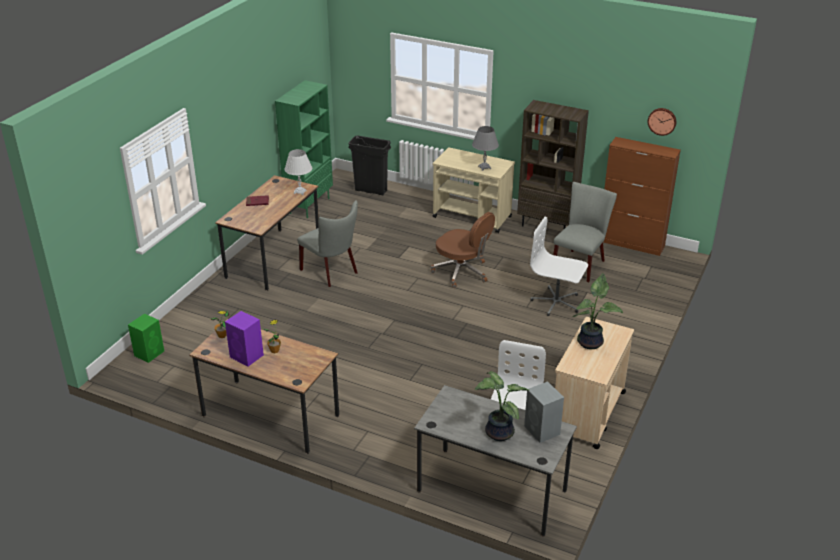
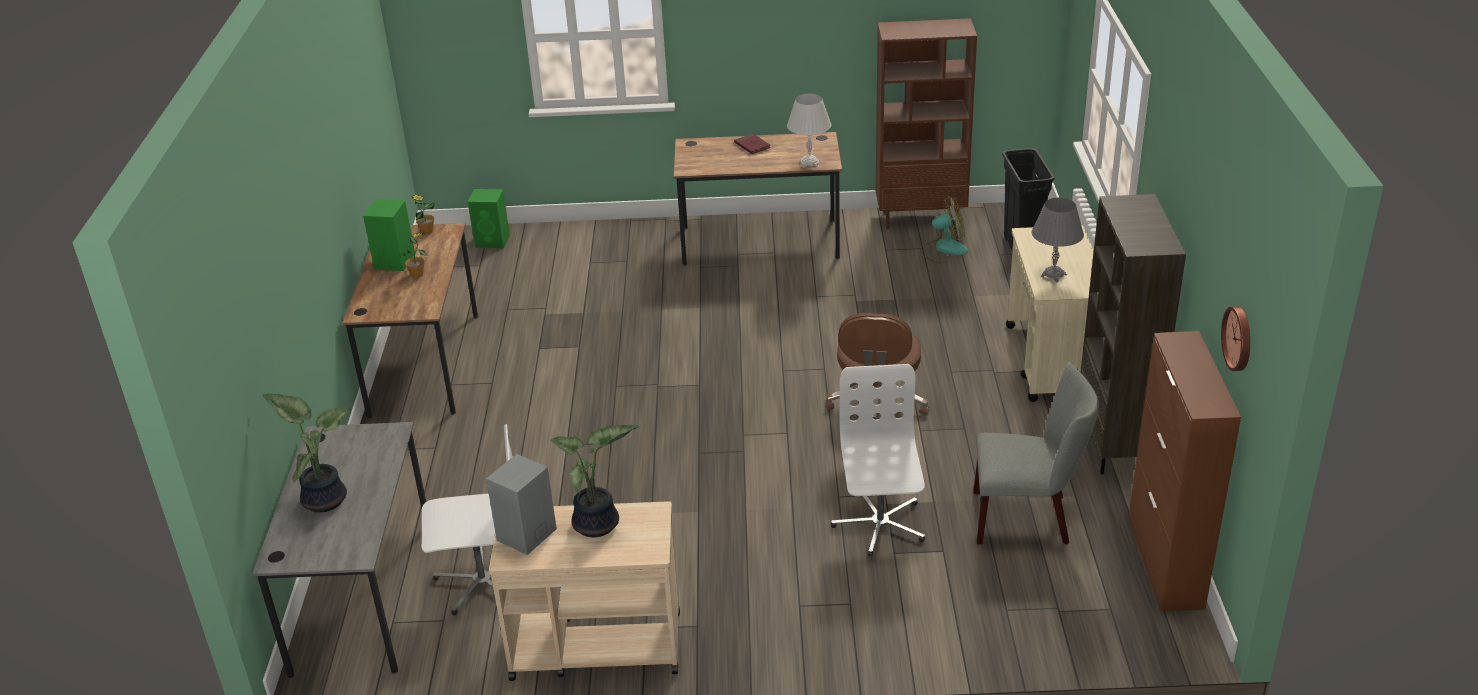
camera: 65 degrees right, 0 degrees up
(247, 356) = (394, 262): purple speaker -> green speaker
(309, 205) = (921, 218): green bookcase -> brown bookcase
(332, 272) = (770, 295): grey chair -> none
(346, 210) = (943, 249): none -> fan
(542, 431) = (345, 538): grey speaker -> grey speaker (525, 535)

